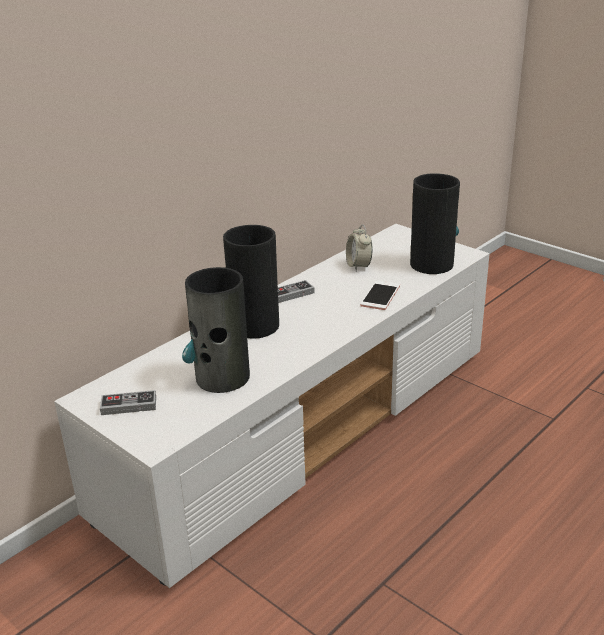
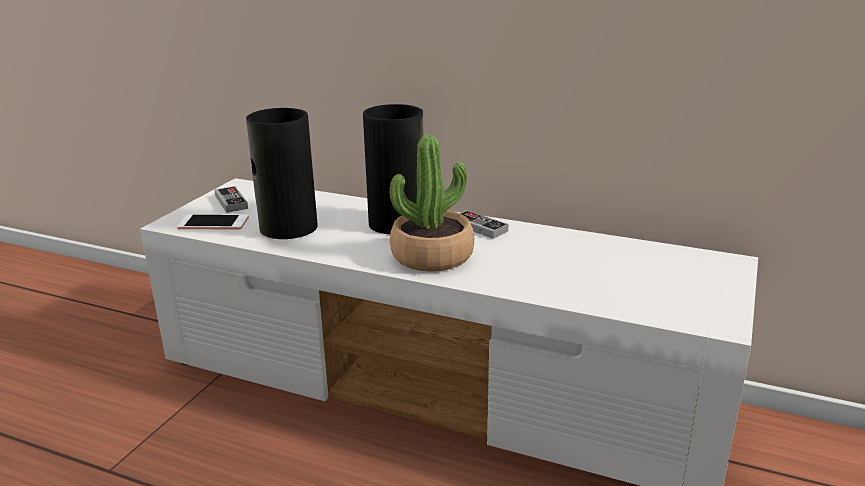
camera: 70 degrees right, 5 degrees down
(327, 320) = (432, 256): none -> potted plant
(358, 266) = (590, 252): alarm clock -> none
(380, 296) = (518, 277): phone -> phone (213, 223)
(431, 263) = (652, 300): vase -> none

